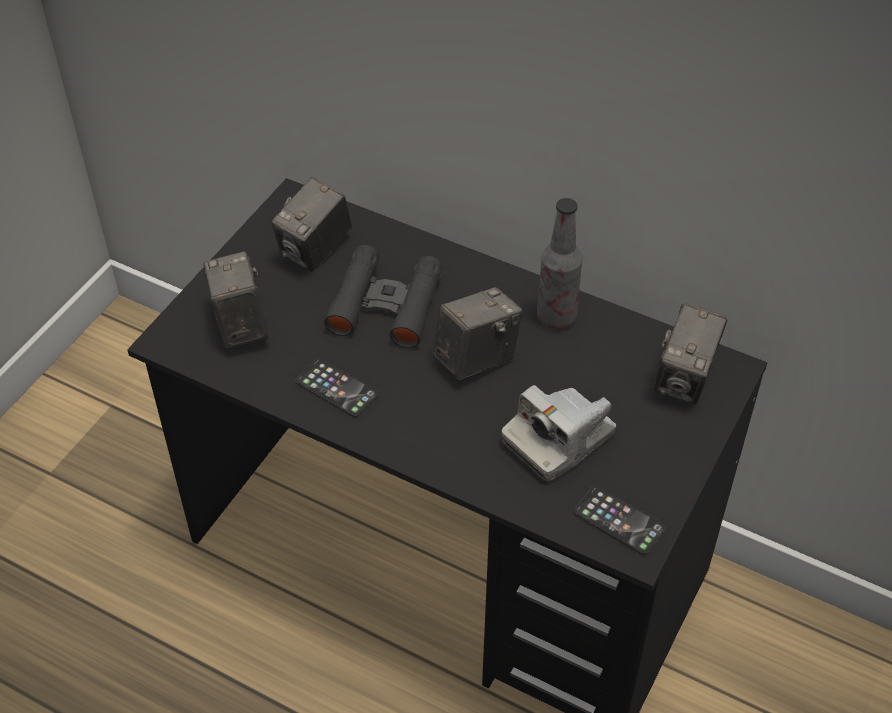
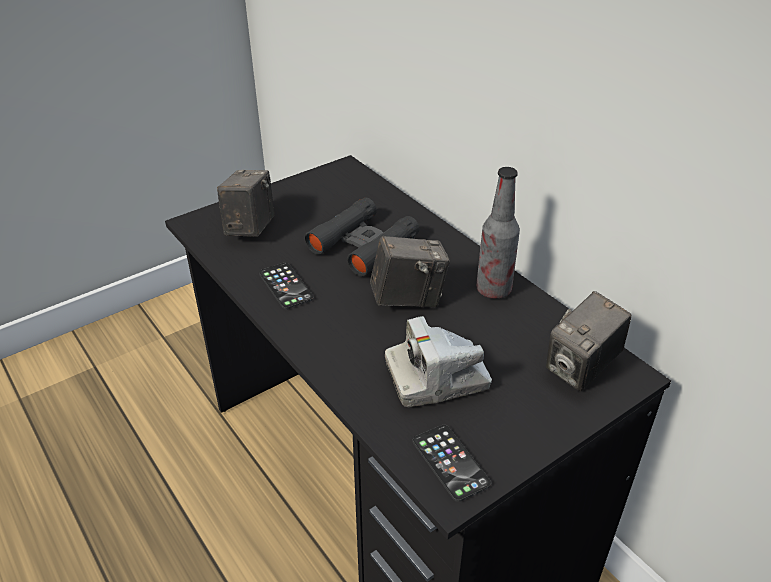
camera: 25 degrees right, 10 degrees down
(315, 250) = (337, 199): camera -> none

